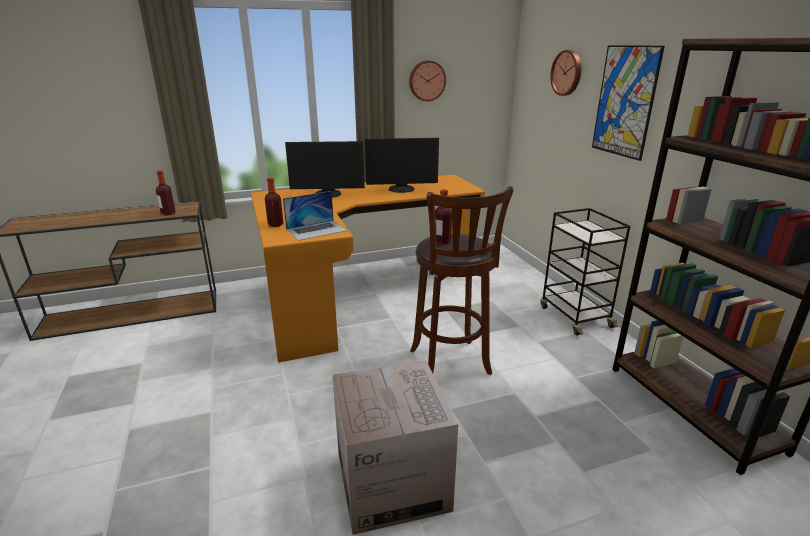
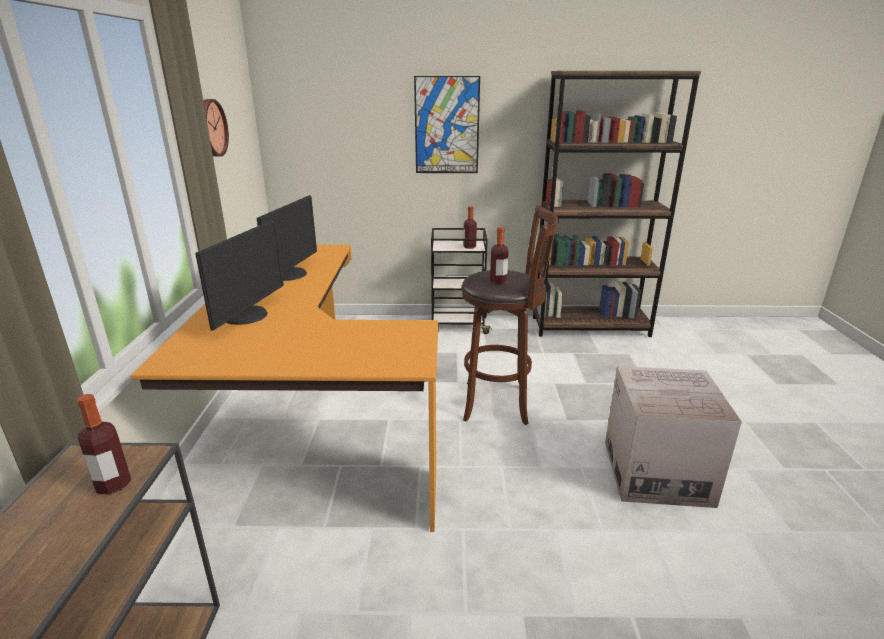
camera: 70 degrees left, 0 degrees up
(275, 224) = (349, 362): bottle -> bottle (469, 247)
(316, 230) = (399, 337): laptop -> none
(567, 73) = (358, 105): wall clock -> none

